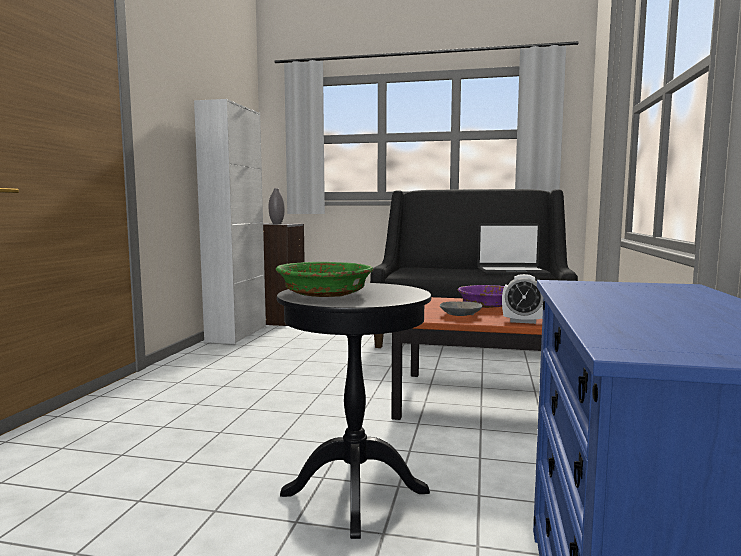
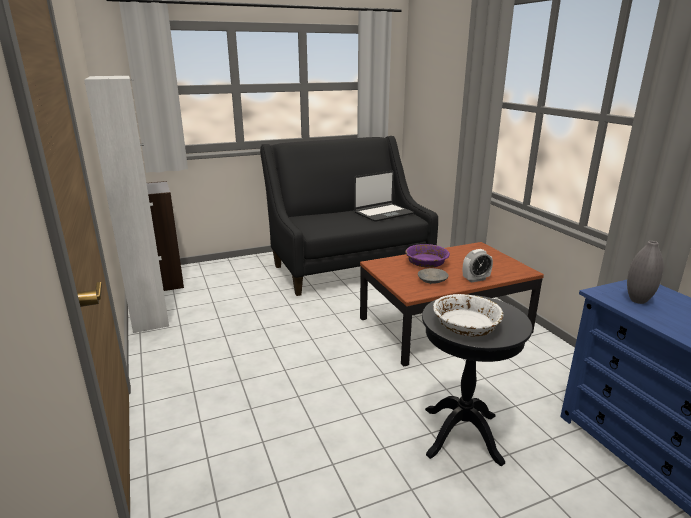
camera: 35 degrees left, 15 degrees up
(277, 224) = (152, 190): grey vase -> grey vase (638, 300)
(325, 293) = (466, 326): green bowl -> white bowl

